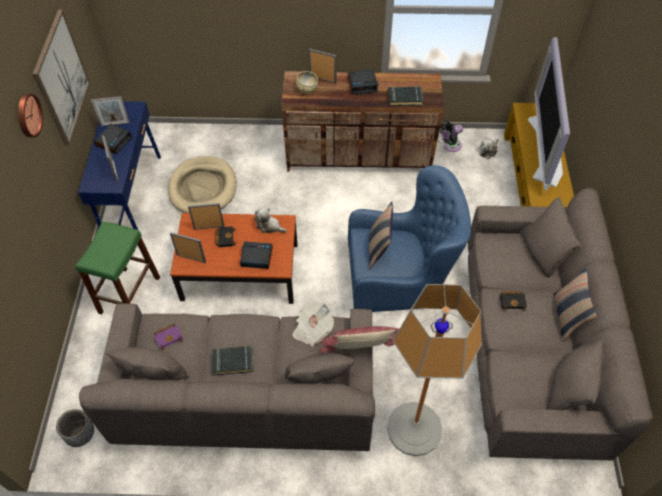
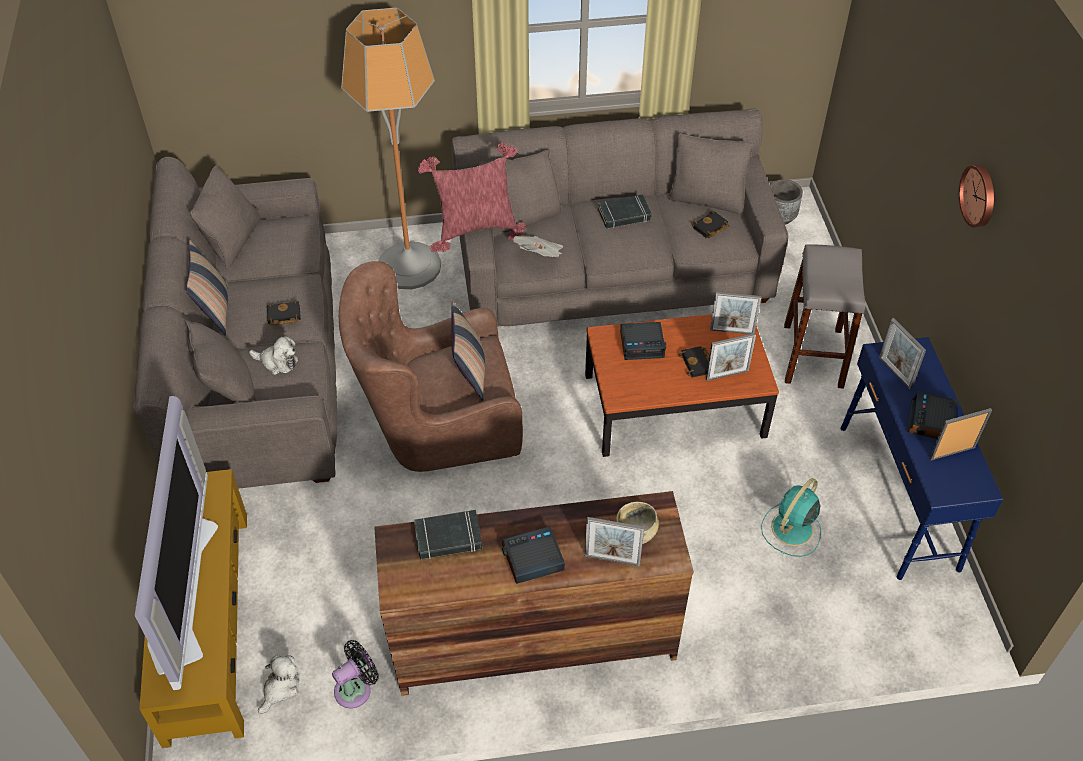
camera: 170 degrees right, 5 degrees down
(61, 78) = (1016, 325): picture -> none
(129, 295) = (813, 356): green stool -> grey stool
(169, 336) = (710, 228): purple book -> black book
(203, 188) = (791, 529): beige dog bed -> turquoise fan
(269, 226) = (639, 389): plush toy -> plush toy (277, 362)
(400, 279) = (437, 426): blue armchair -> brown armchair

